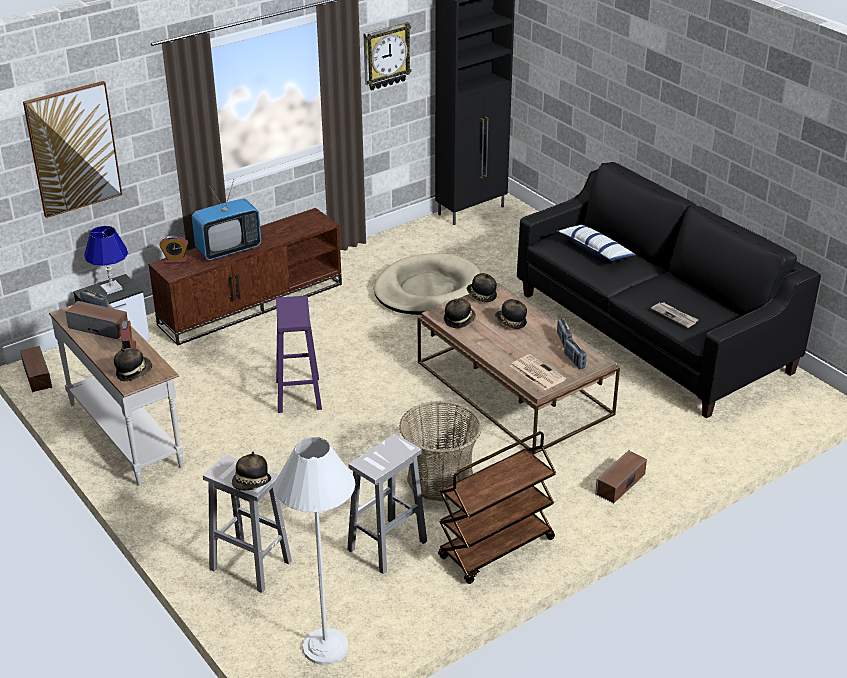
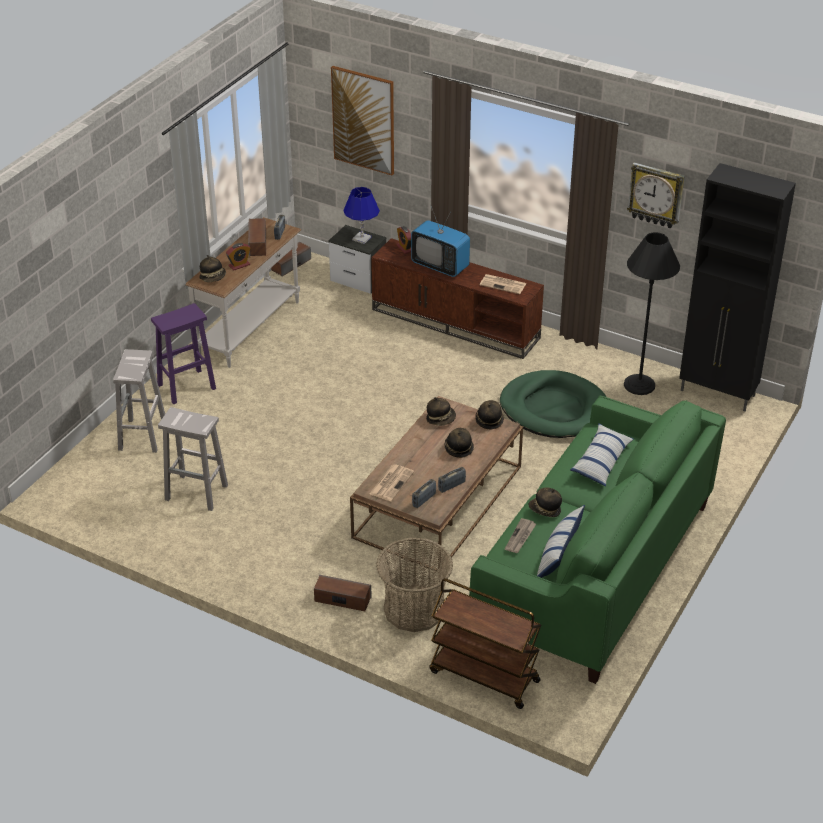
camera: 65 degrees right, 5 degrees up
(251, 484) = (125, 372): hat -> hat (545, 510)
(295, 226) = (503, 284): none -> newspaper
(298, 394) = (350, 389): purple stool -> purple stool (187, 386)
(325, 647) = (79, 496): white floor lamp -> none
(427, 290) = (553, 409): beige dog bed -> green dog bed
(430, 240) = (639, 385): none -> black floor lamp
(440, 479) = (289, 496): basket -> basket (414, 609)
(496, 549) = (221, 550): brown cart -> brown cart (483, 676)
(651, 332) = (594, 566): black sofa -> green sofa
(707, 305) = (558, 555): none -> pillow

